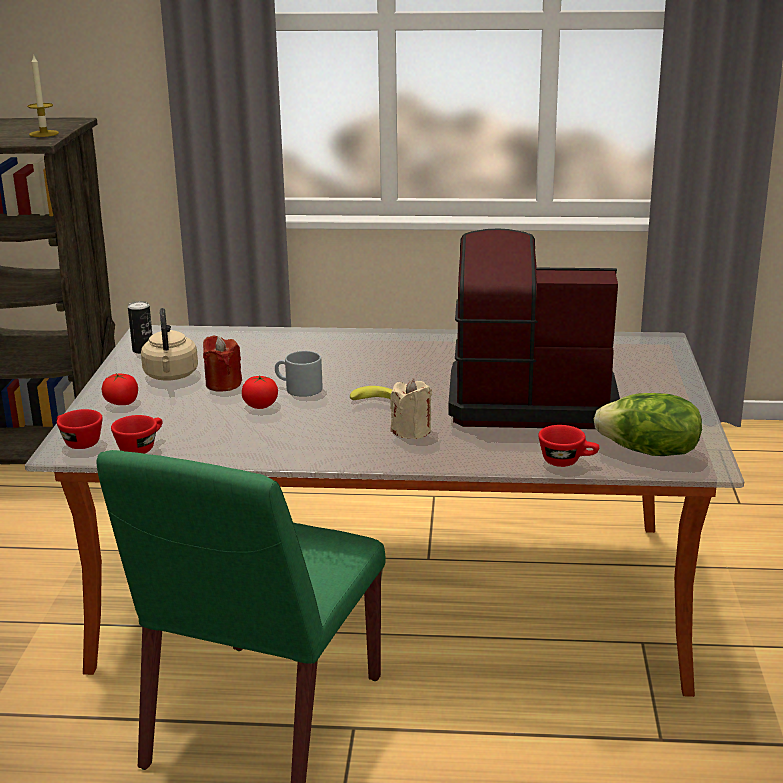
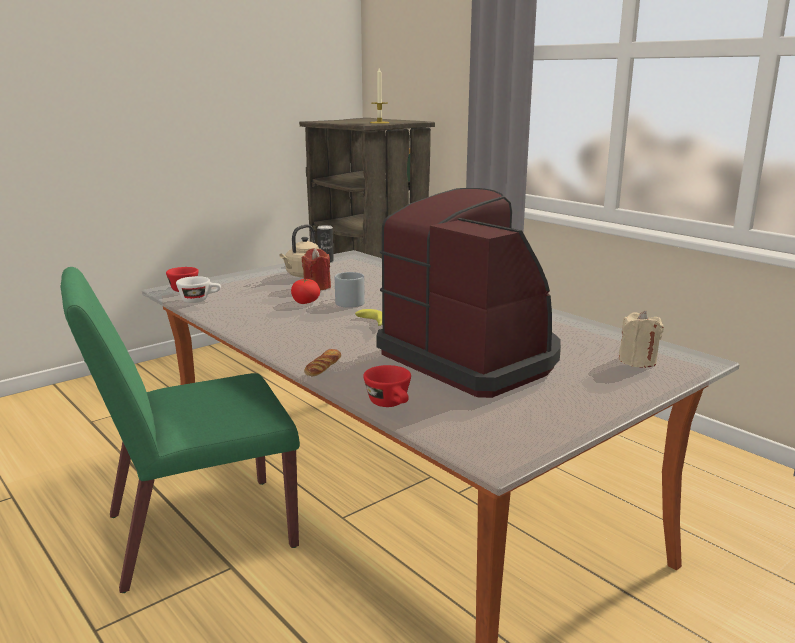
camera: 45 degrees right, 5 degrees down
(122, 403) = (250, 279): tomato -> none
(141, 447) = (200, 300): red cup -> white cup
(411, 431) = (345, 345): beige candle -> beige candle (637, 361)
(447, 457) = (323, 367): none -> bread
(649, 452) = (471, 427): lettuce -> none

